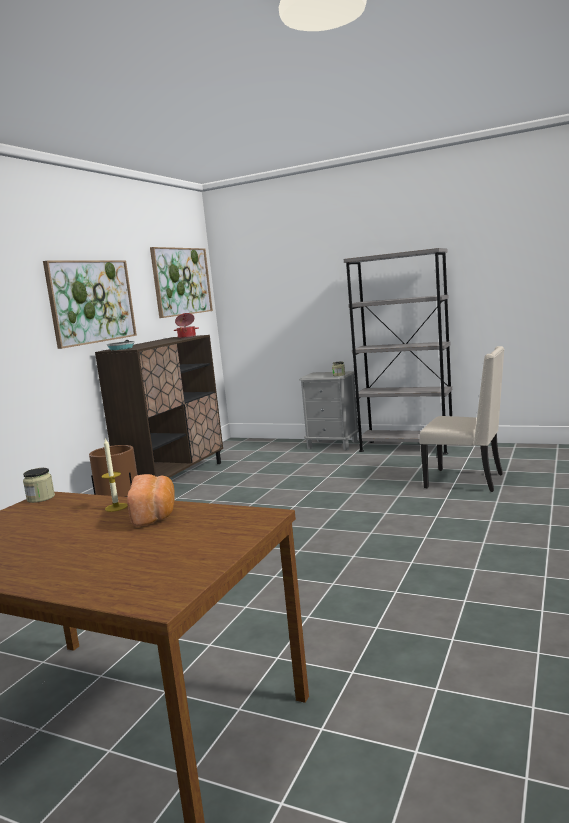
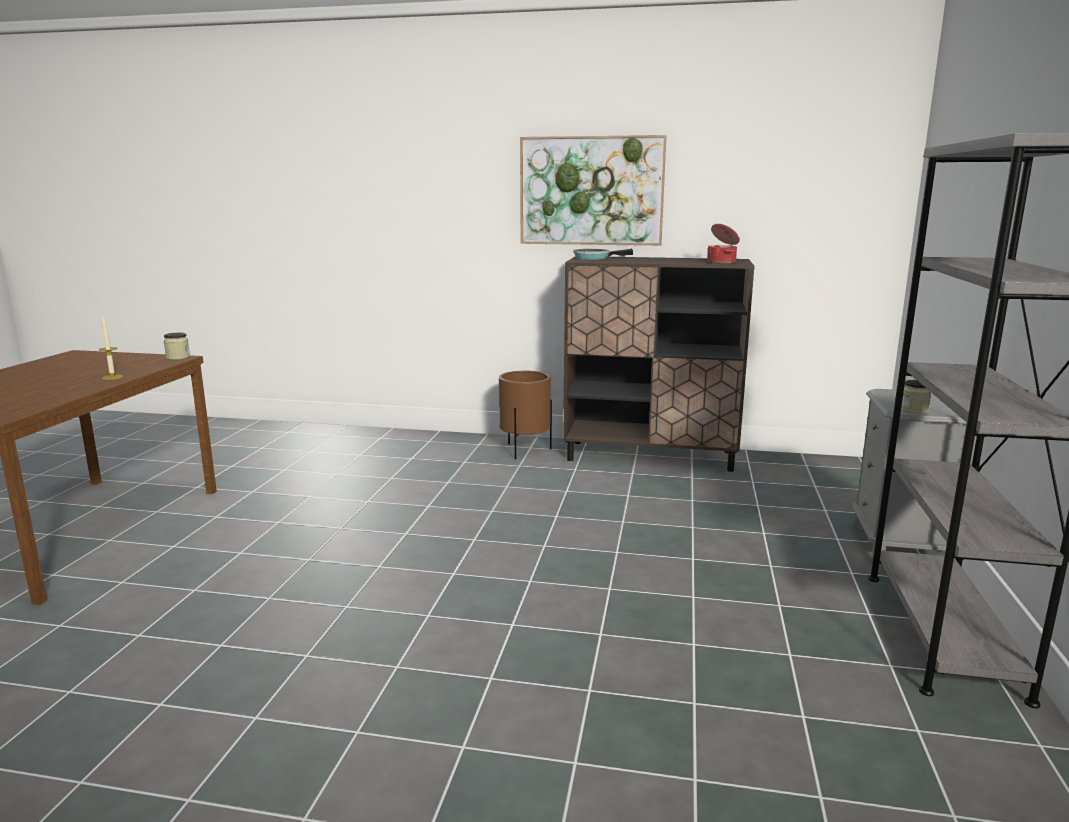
camera: 75 degrees right, 5 degrees up
(155, 515) = (68, 388): bread -> none
(181, 281) = (812, 170): picture -> none
(466, 481) = (712, 721): beige chair -> none

